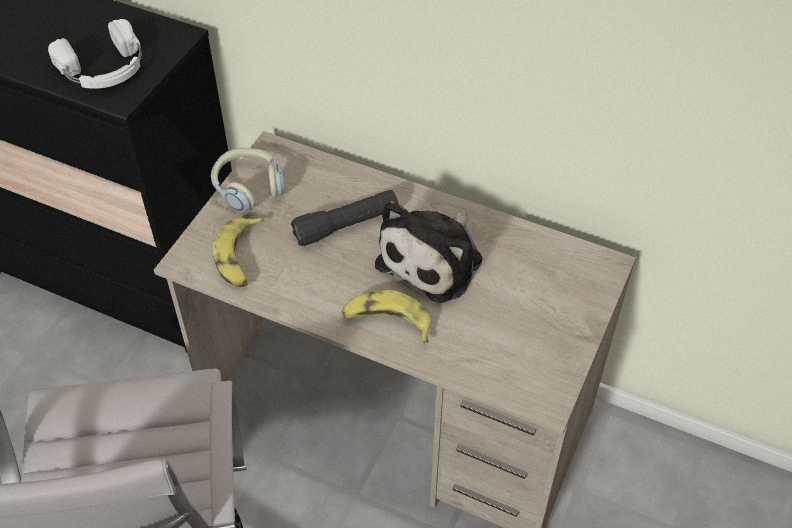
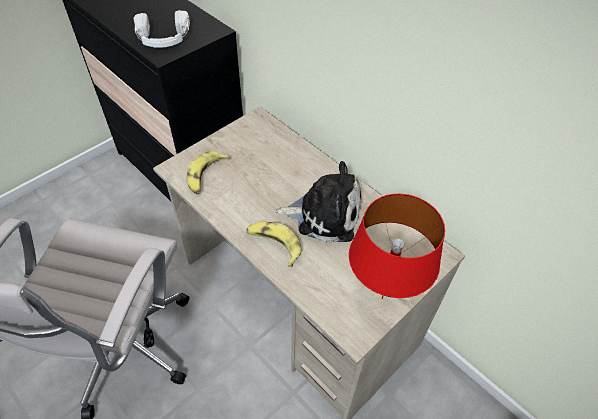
camera: 20 degrees right, 0 degrees up
(248, 186) = (233, 135): headphones -> none
(346, 225) = (279, 176): black flashlight -> none
(434, 259) = (324, 214): plush toy -> plush toy turned 135 degrees counterclockwise
(558, 343) = (382, 297): none -> red table lamp

